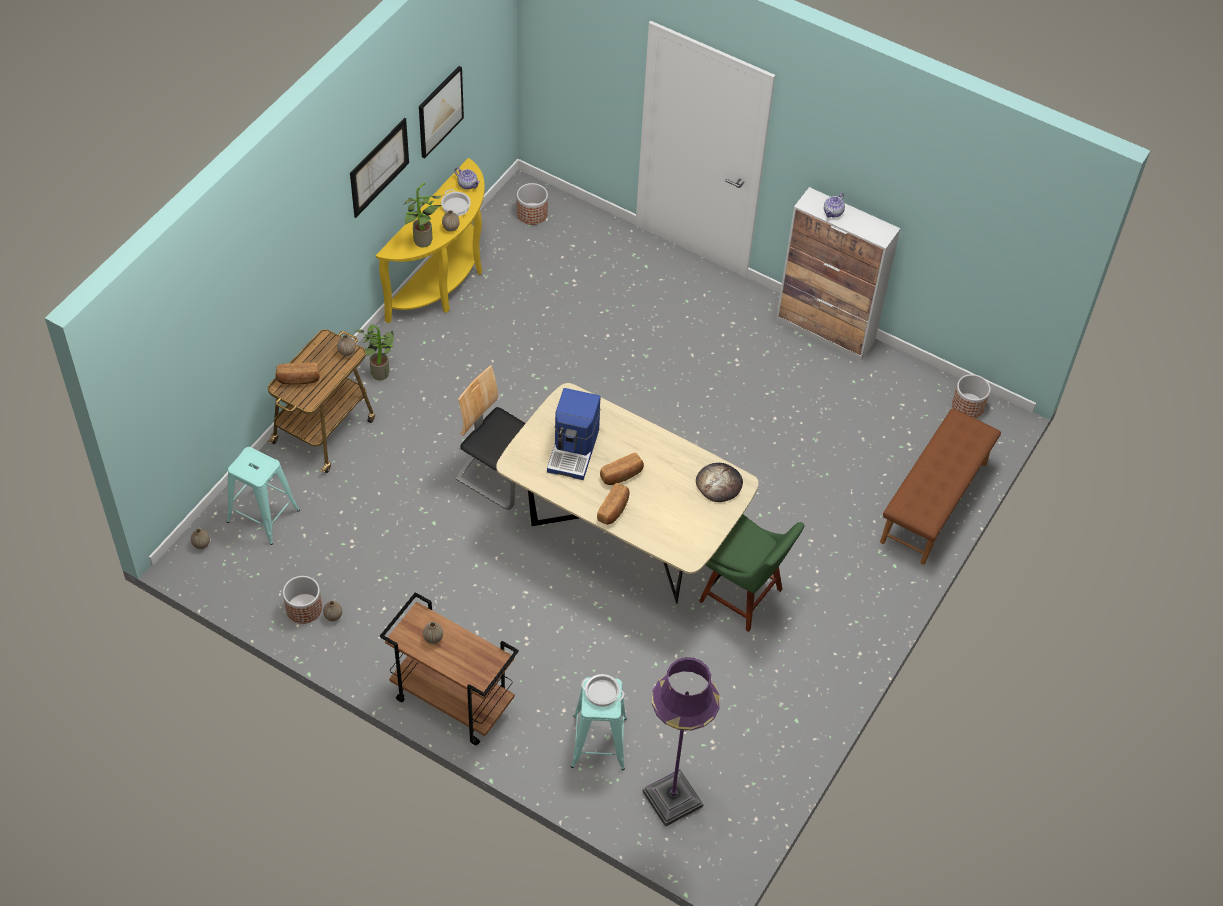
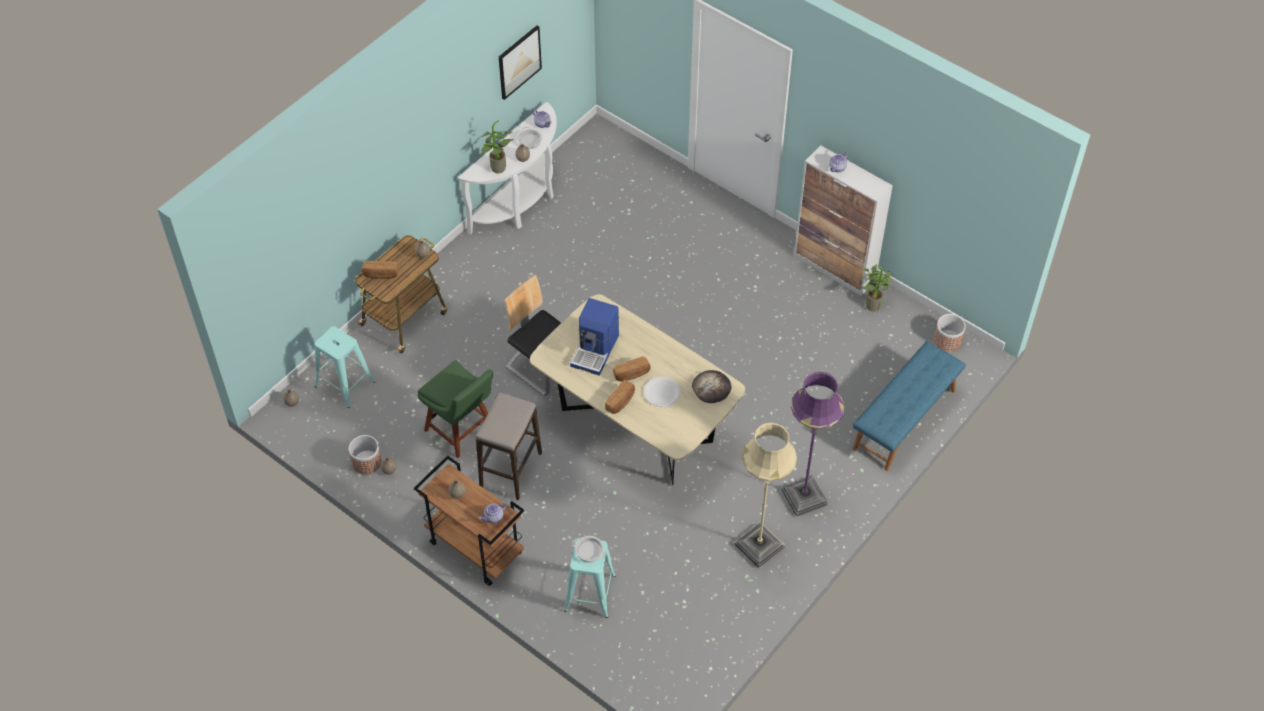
camera: 10 degrees right, 0 degrees up
(379, 167) = (461, 105): picture -> none
(380, 371) = (457, 273): potted plant -> potted plant (873, 304)
(444, 283) = (521, 204): yellow console table -> white console table
(480, 603) = (510, 470): none -> stool
(482, 663) = (493, 517): none -> teapot
(532, 213) = (602, 151): planter -> none
(661, 494) = (662, 392): none -> white plate
(672, 799) = (643, 645): purple floor lamp -> purple floor lamp (804, 497)
(744, 597) = (730, 485): green chair -> green chair (462, 431)
(790, 667) = (759, 546): none -> beige floor lamp
(934, 503) = (905, 420): brown bench -> blue bench

